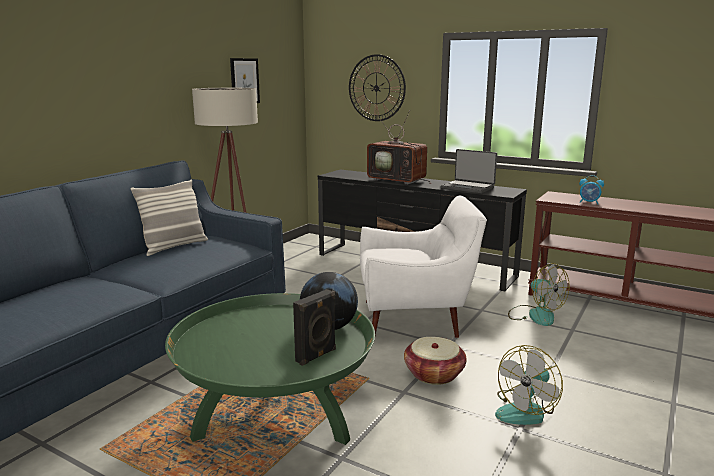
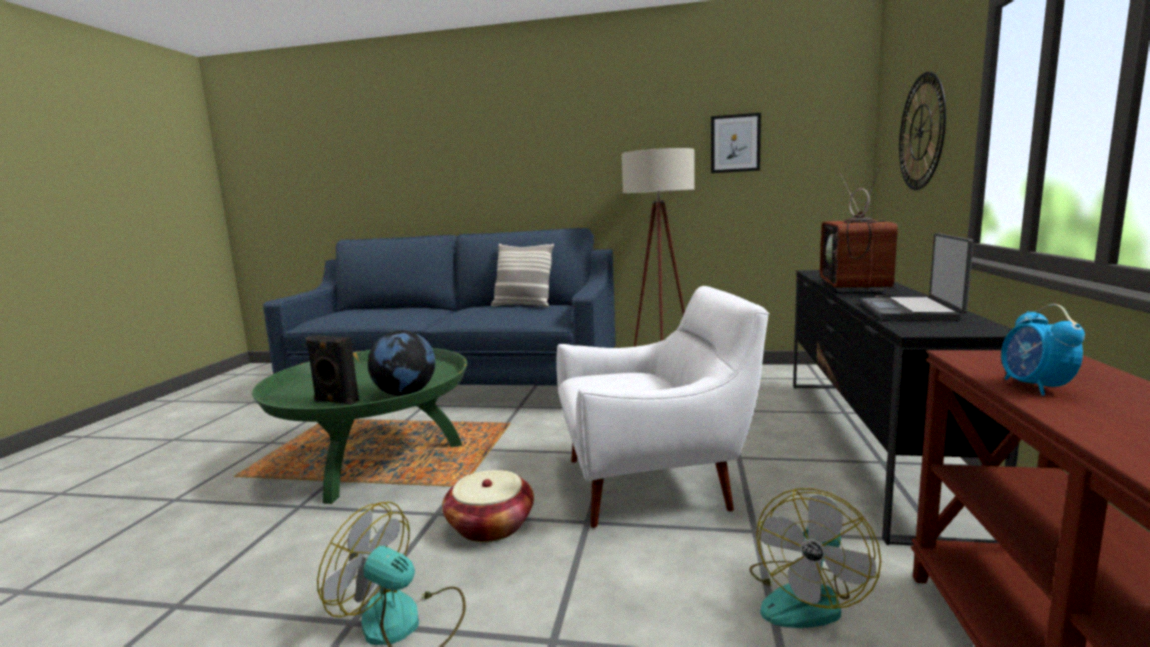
camera: 70 degrees right, 5 degrees down
(415, 319) = (654, 483): white armchair -> white armchair turned 75 degrees counterclockwise

